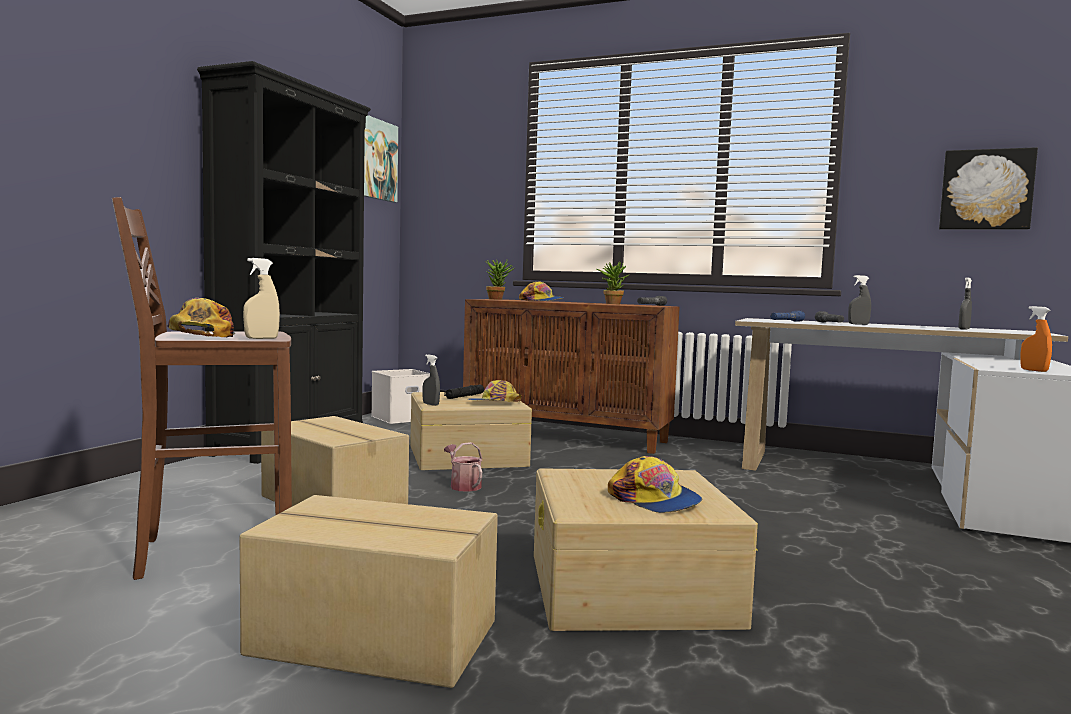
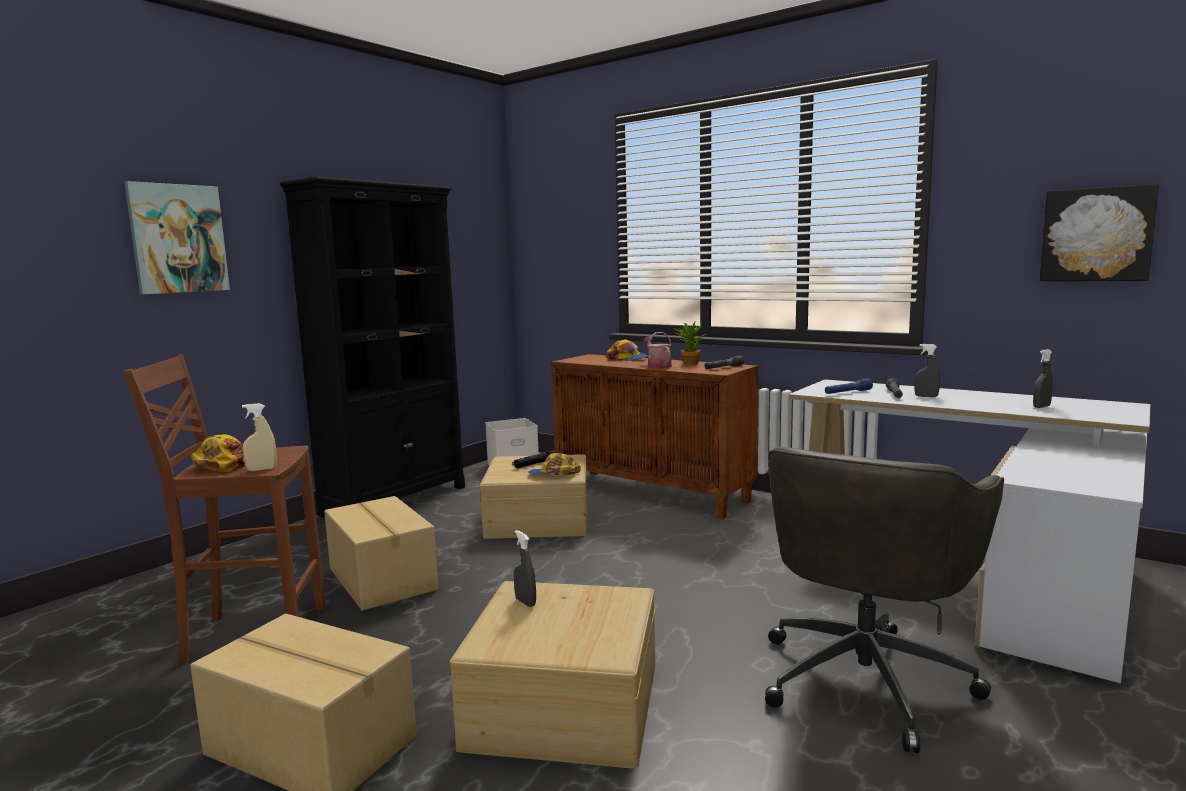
camera: 15 degrees right, 5 degrees up
(376, 159) = (480, 222): picture -> picture (178, 239)
(430, 404) = (493, 477): grey spray bottle -> grey spray bottle (525, 602)
(463, 486) = (507, 561): watering can -> watering can (657, 366)
(498, 299) = (588, 357): potted plant -> none
(654, 500) = (564, 636): cap -> none
(891, 554) = (866, 678): none -> grey office chair
(1034, 370) = (1062, 482): orange spray bottle -> none

